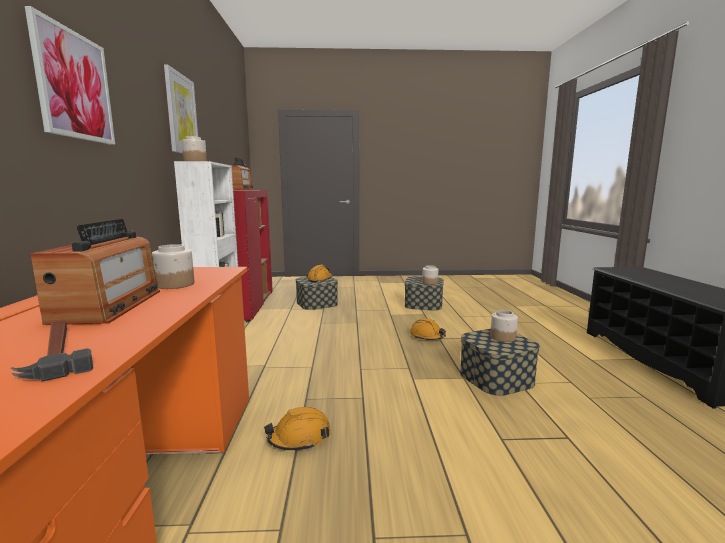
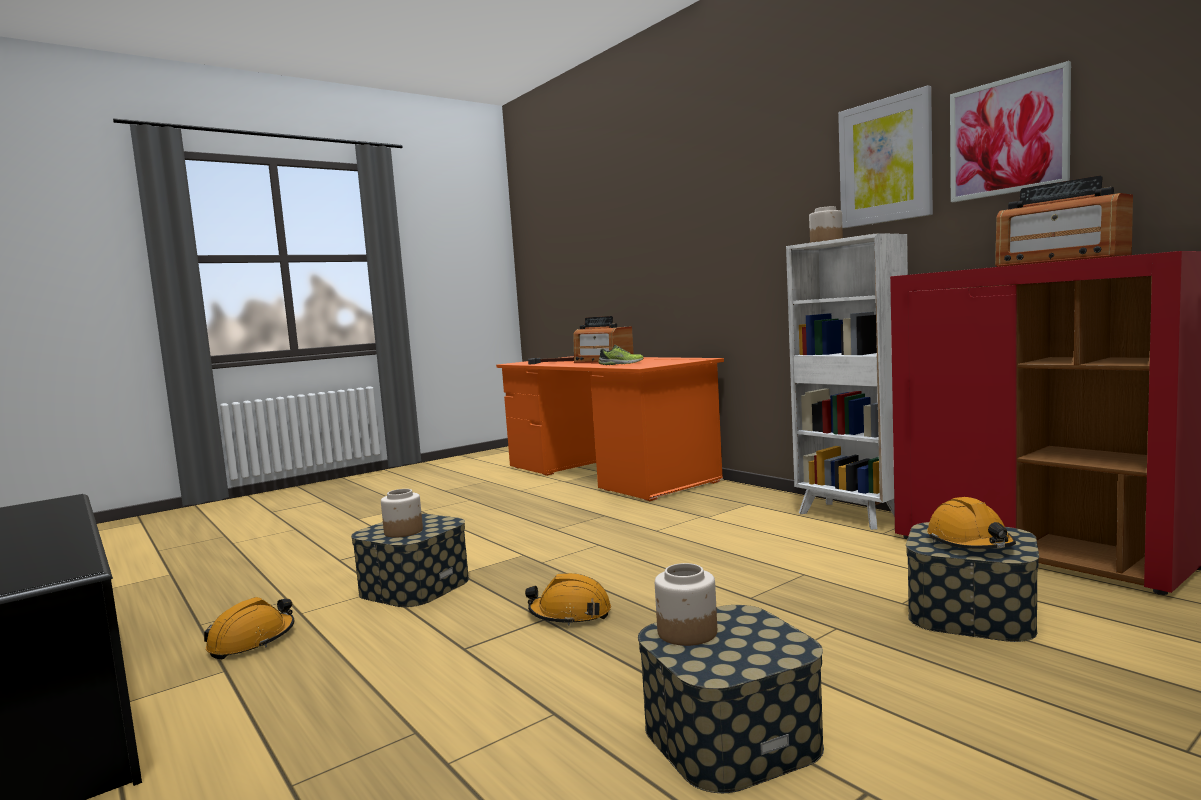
camera: 145 degrees right, 5 degrees down
(74, 85) = (703, 216): picture -> picture (1008, 137)
(175, 285) = (621, 364): jar -> shoe
(299, 438) = (565, 504): orange hard hat -> orange hard hat (252, 641)

